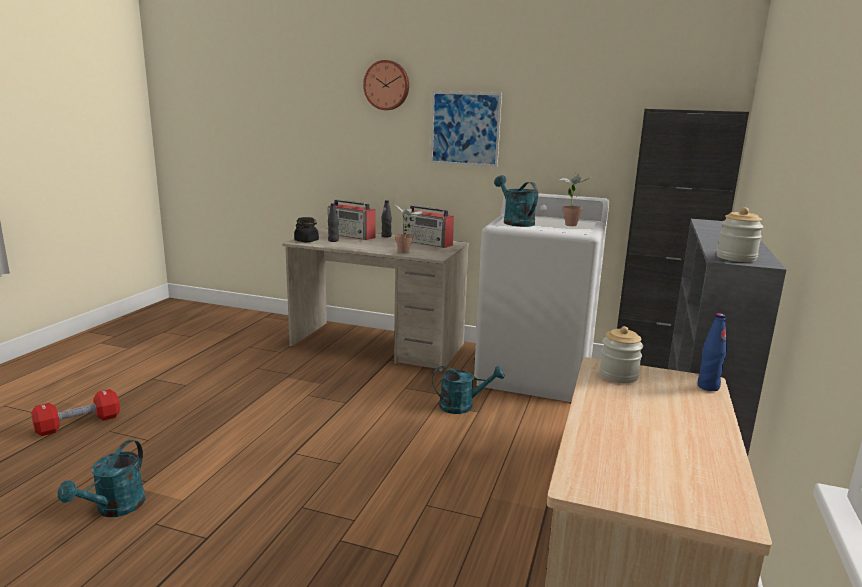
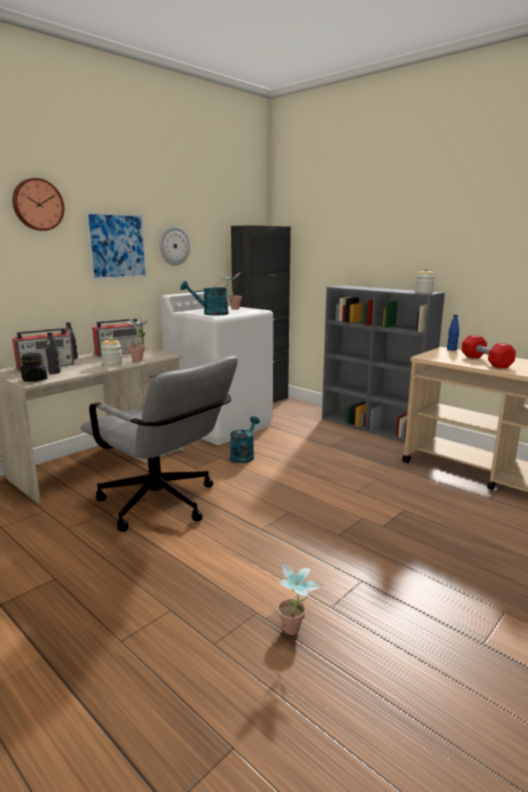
camera: 65 degrees left, 0 degrees up
(78, 424) = (74, 671): red dumbbell -> red dumbbell (486, 362)
(115, 509) = (295, 632): turquoise watering can -> potted plant
(314, 394) = (164, 506): none -> grey office chair
(543, 133) = (174, 246): none -> wall clock
(618, 376) = (437, 356): jar -> jar (112, 363)

